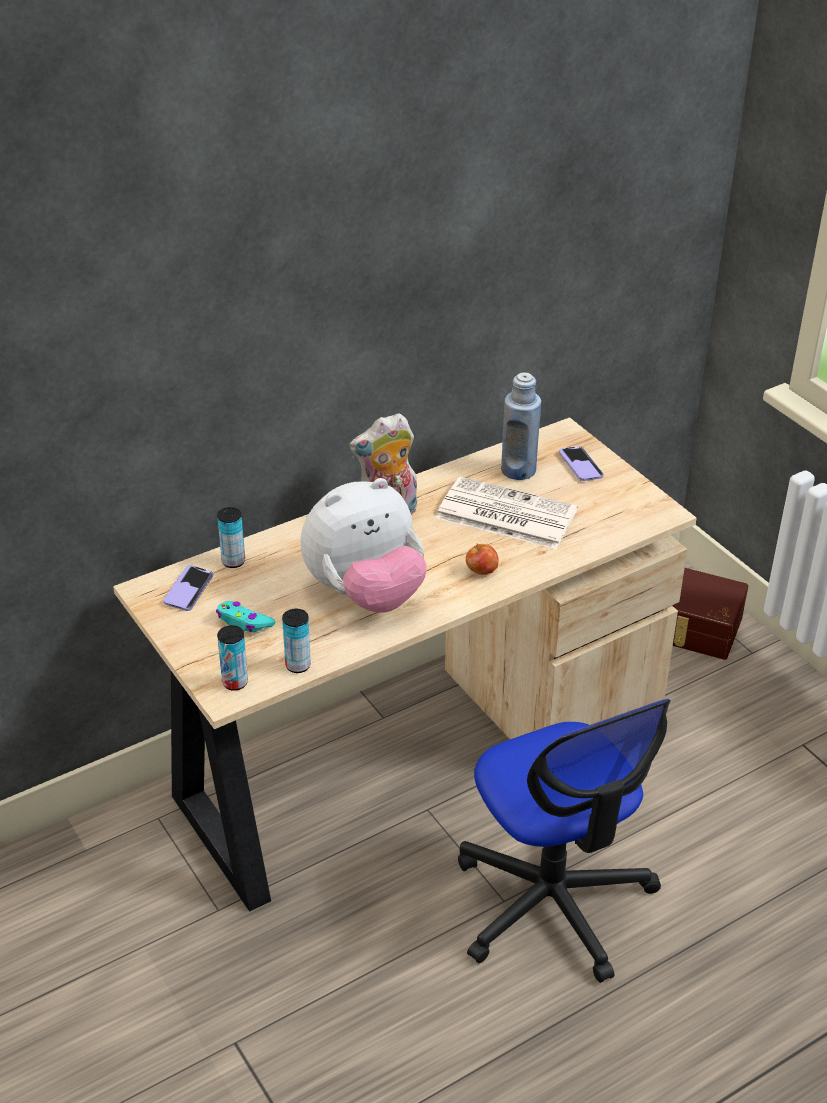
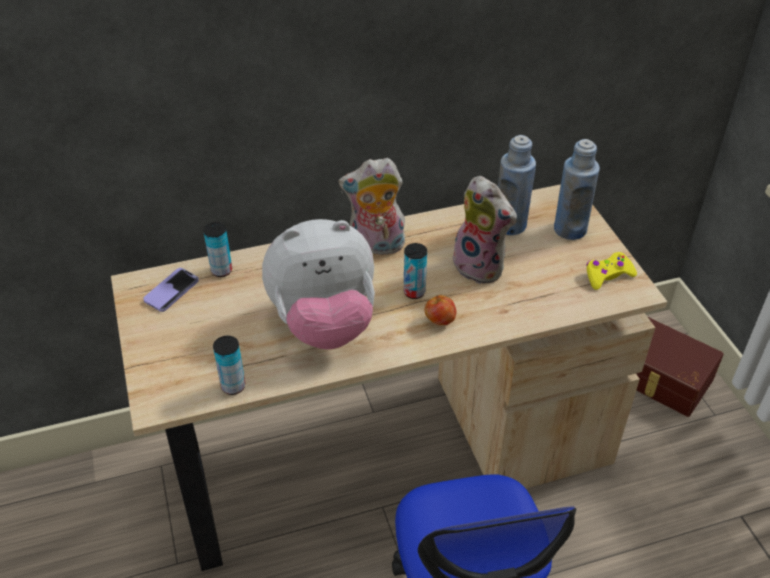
camera: 15 degrees right, 5 degrees up
(235, 682) = (169, 393): can -> can (414, 292)
(244, 622) = (204, 332): turquoise game controller -> none
(504, 514) = (481, 267): newspaper -> plush toy
(580, 465) = (570, 229): phone -> blue bottle
(632, 503) = (607, 275): none -> yellow game controller

